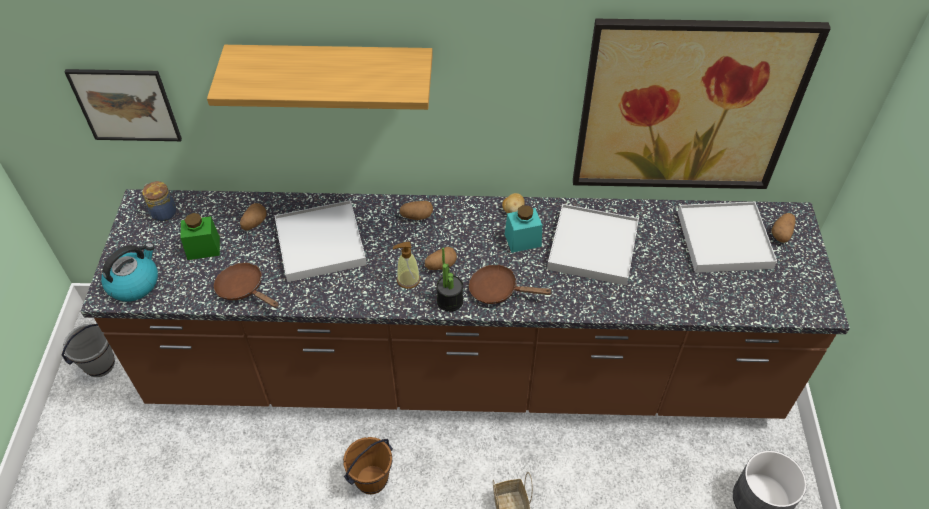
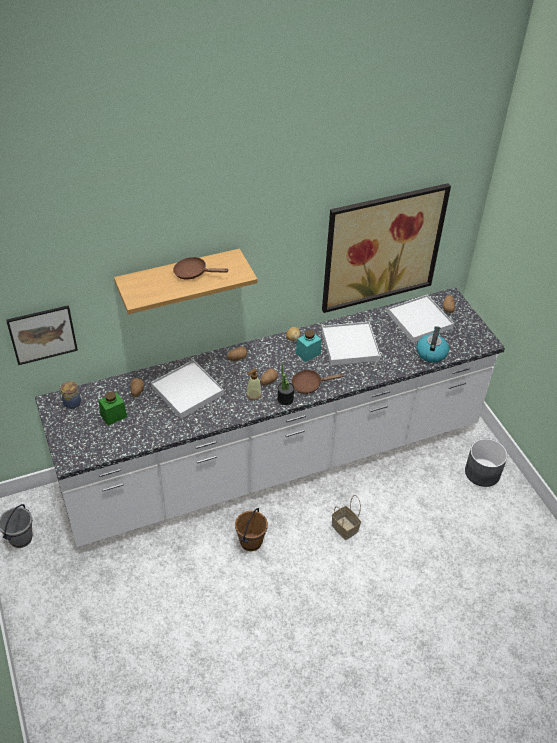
camera: 25 degrees left, 5 degrees down
(134, 283) = (82, 449): kettle -> kettle (431, 353)
(244, 289) = (156, 431): brown frying pan -> brown frying pan (194, 273)
(464, 370) = (275, 459): brown counter -> white counter

